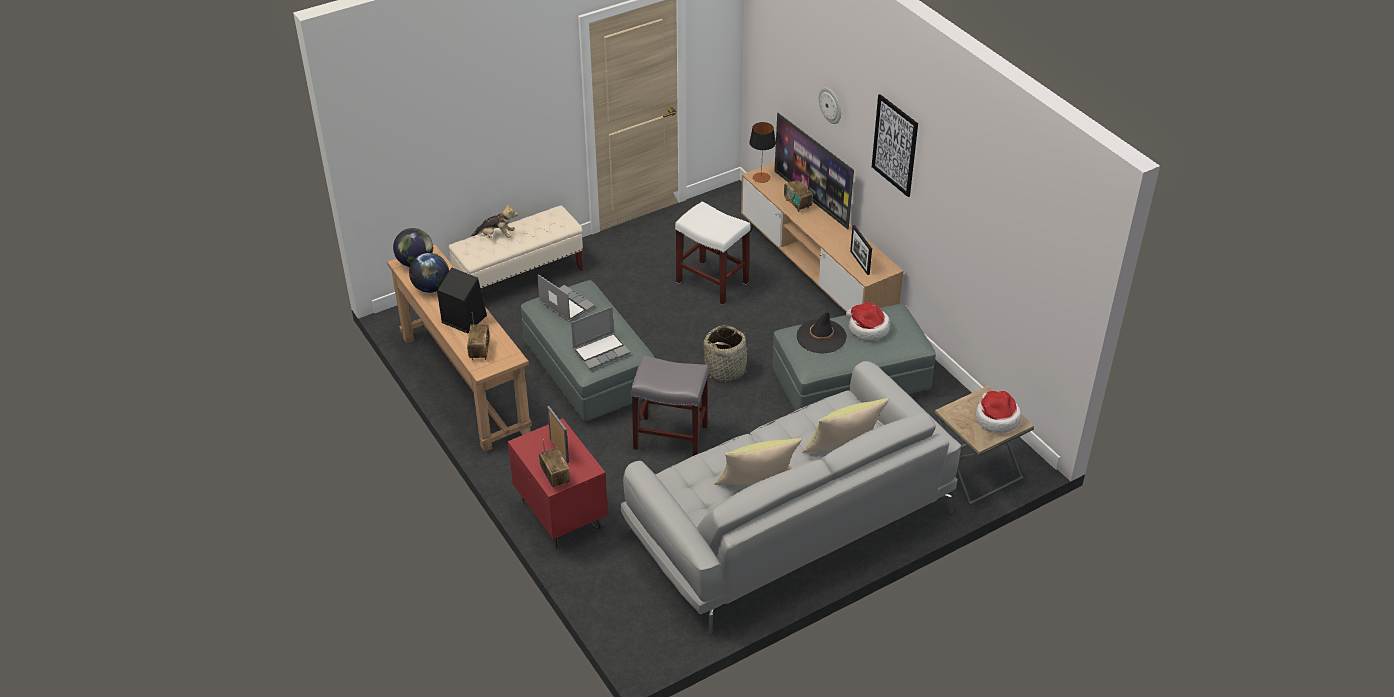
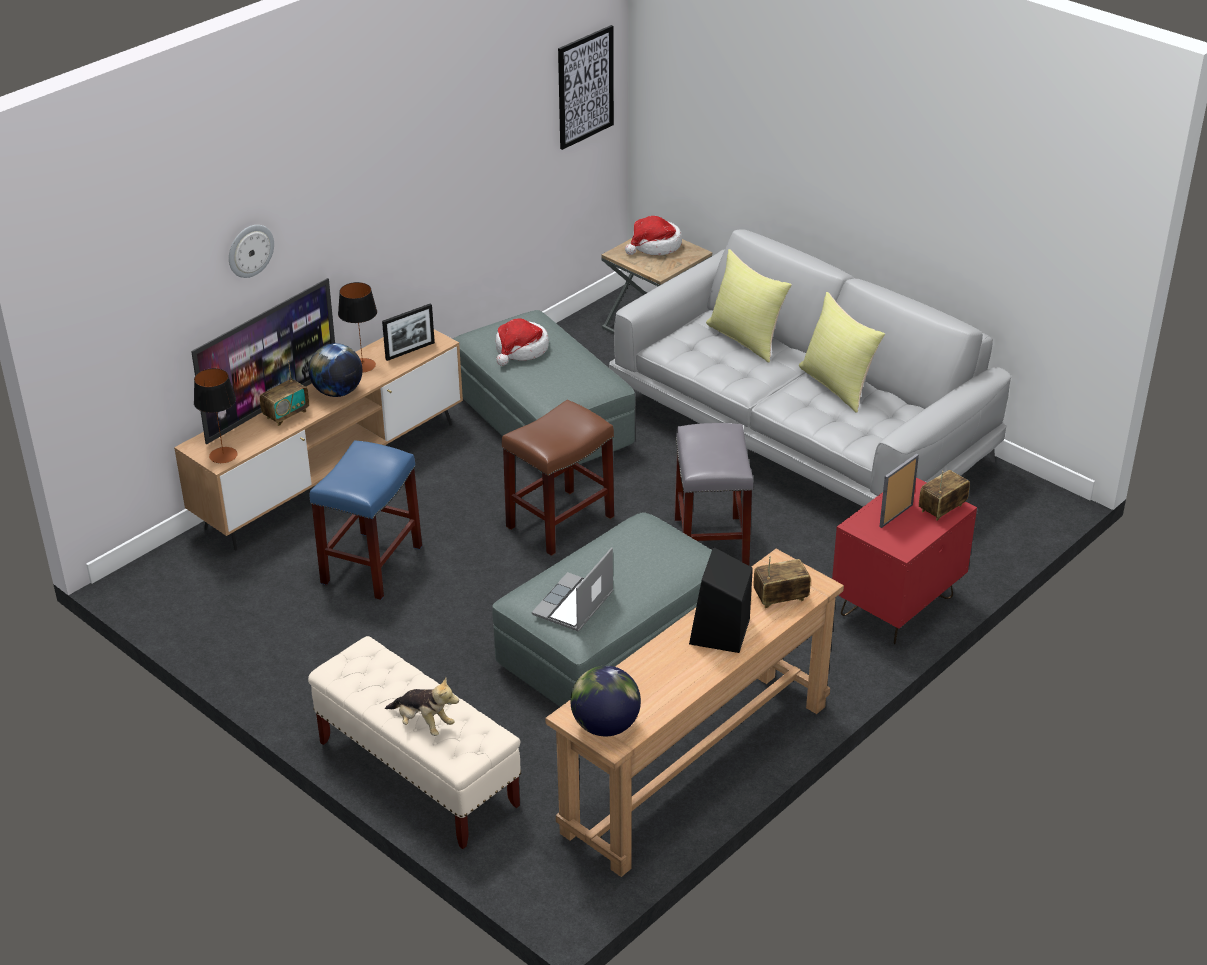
camera: 105 degrees left, 5 degrees down
(431, 288) = (662, 688): globe -> globe (337, 392)
(496, 236) = (423, 723): plush toy -> plush toy turned 135 degrees clockwise
(601, 351) = (661, 549): laptop -> none
(713, 282) = (371, 564): white stool -> blue stool
(725, 370) = (560, 521): basket -> brown stool
(821, 337) = (551, 380): black hat -> none
(847, 240) = (362, 365): none -> table lamp
(895, 145) = (365, 180): picture -> picture (585, 87)

